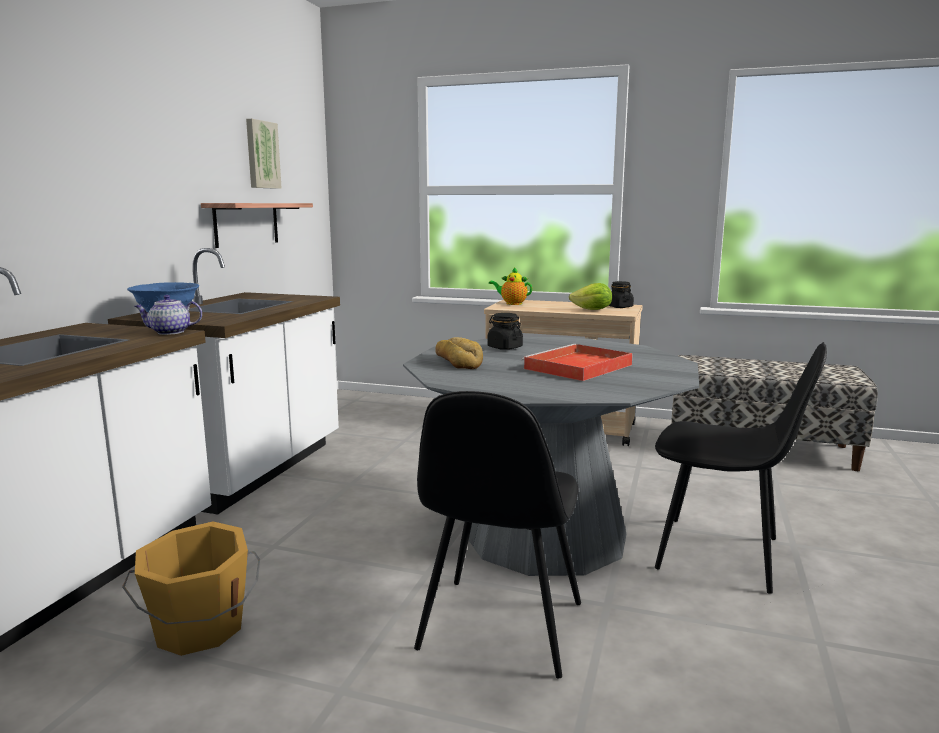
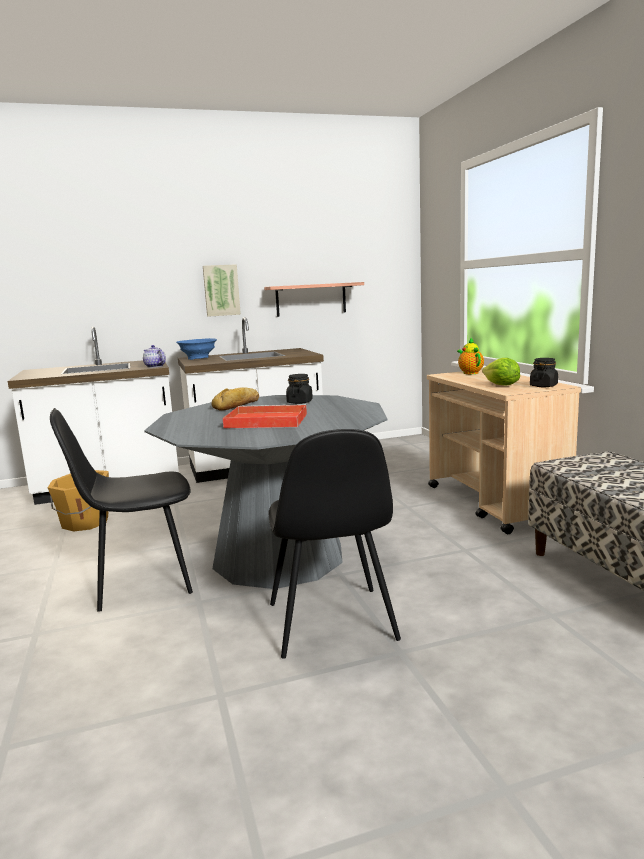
camera: 55 degrees right, 0 degrees up
(261, 155) = (331, 248): picture -> picture (221, 290)

